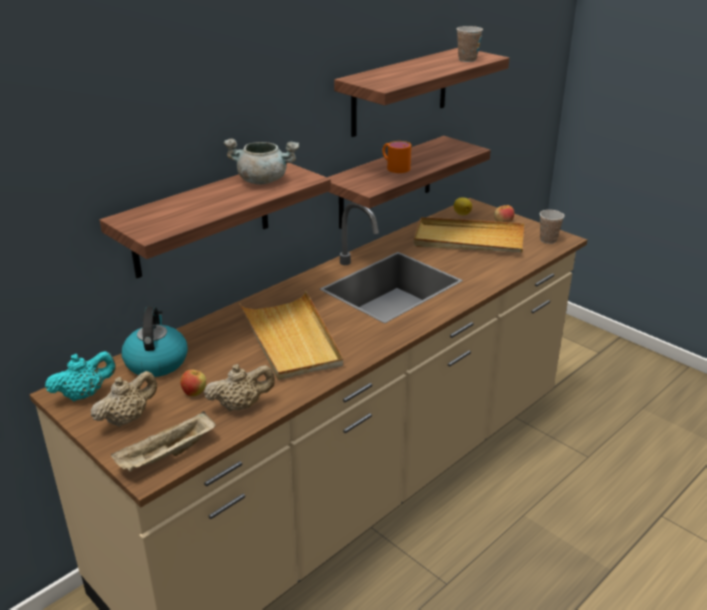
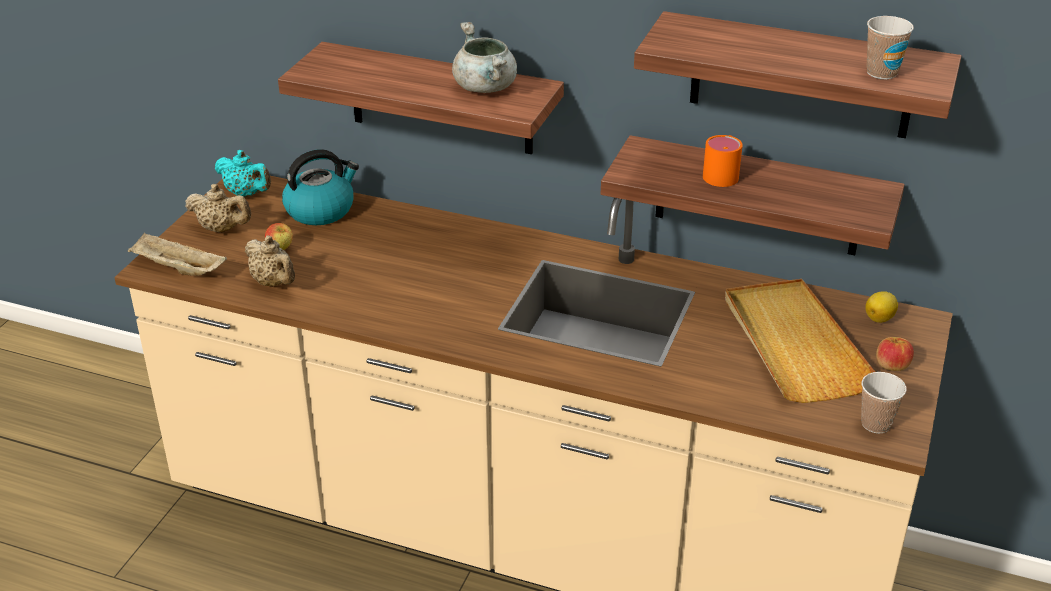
camera: 65 degrees right, 5 degrees up
(291, 339) = (415, 274): beige tray -> none

